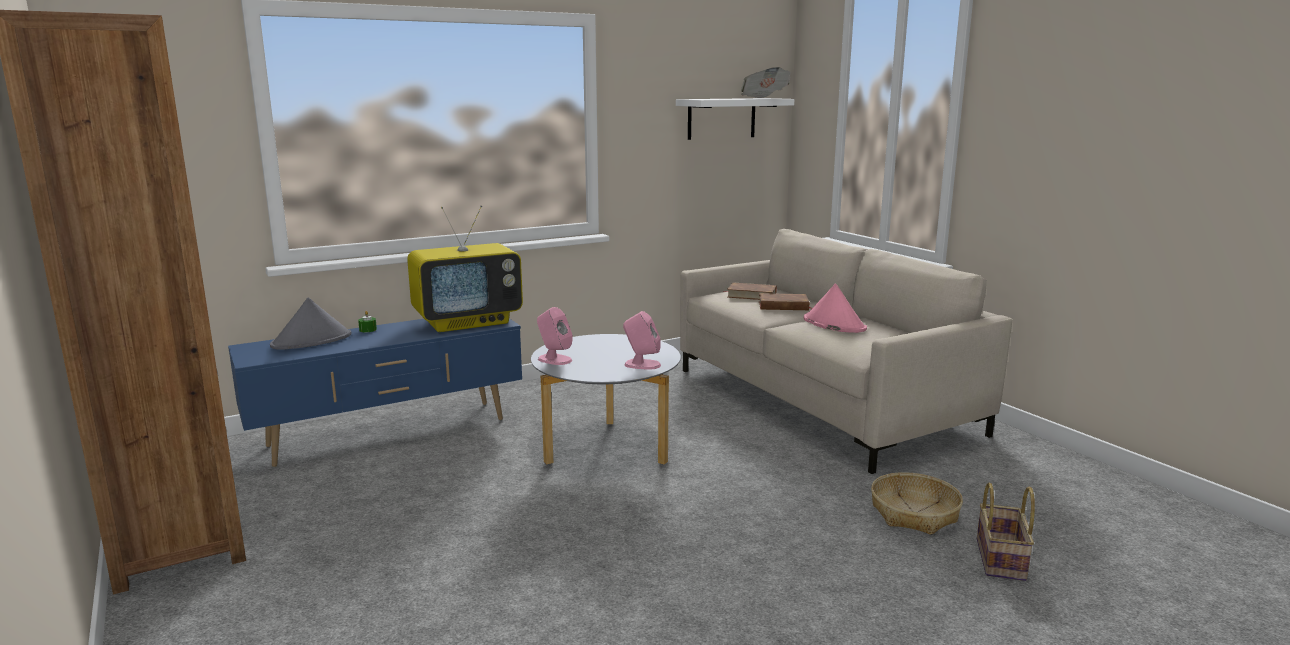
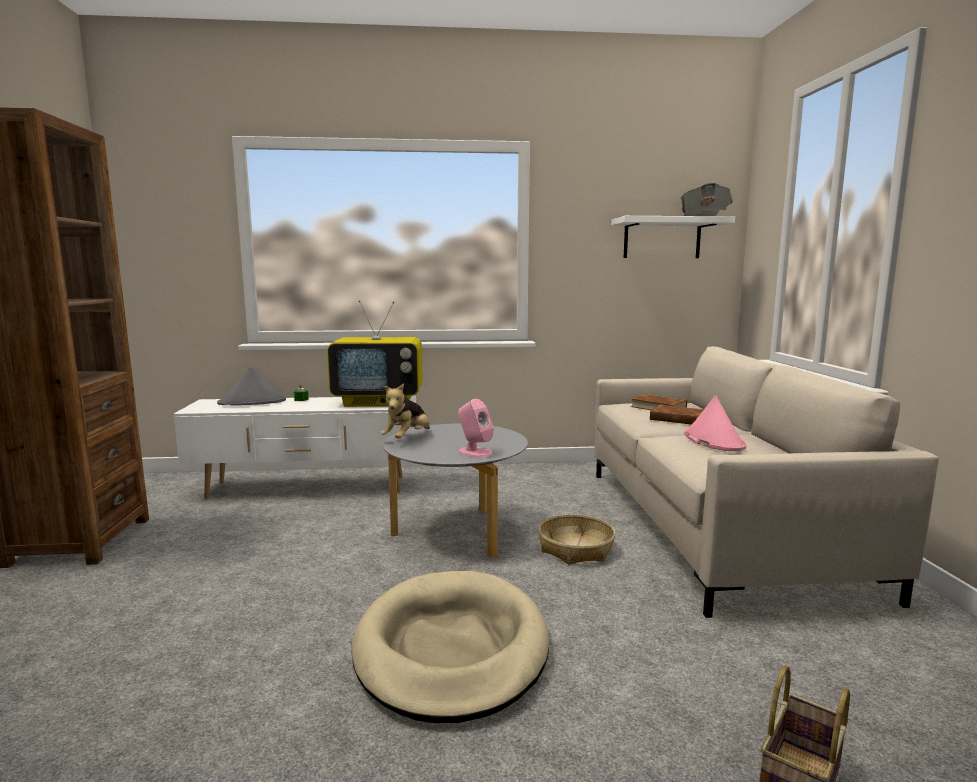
camera: 25 degrees right, 5 degrees down
(390, 433) = (308, 487): blue tv stand -> white tv stand
(554, 359) = (407, 438): pink speaker -> plush toy
(709, 542) = (451, 649): none -> beige dog bed
(914, 513) = (721, 680): basket -> basket (576, 549)

